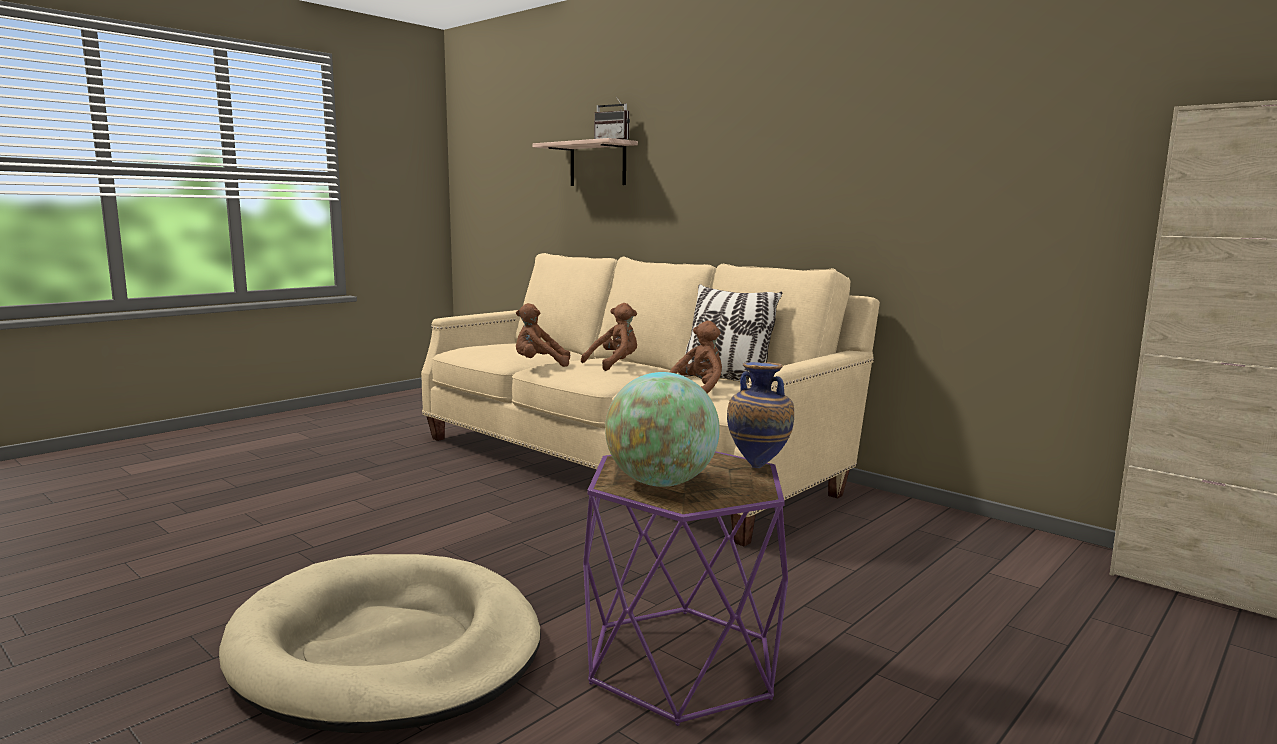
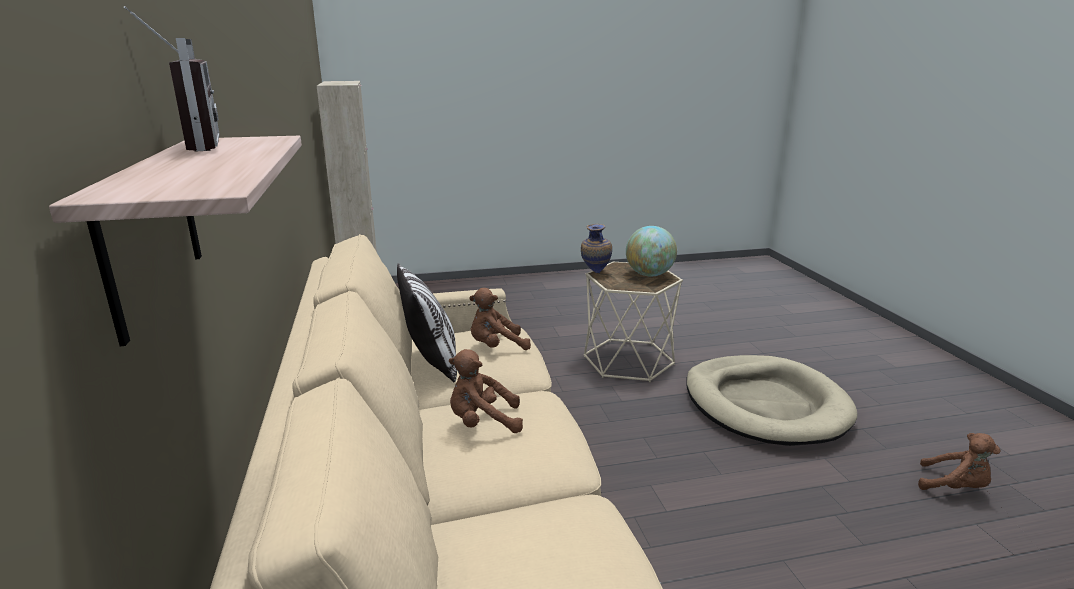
camera: 145 degrees left, 10 degrees up
(540, 365) = (567, 454): brown plush toy -> brown plush toy (954, 487)
(680, 662) = (629, 360): purple side table -> beige side table

